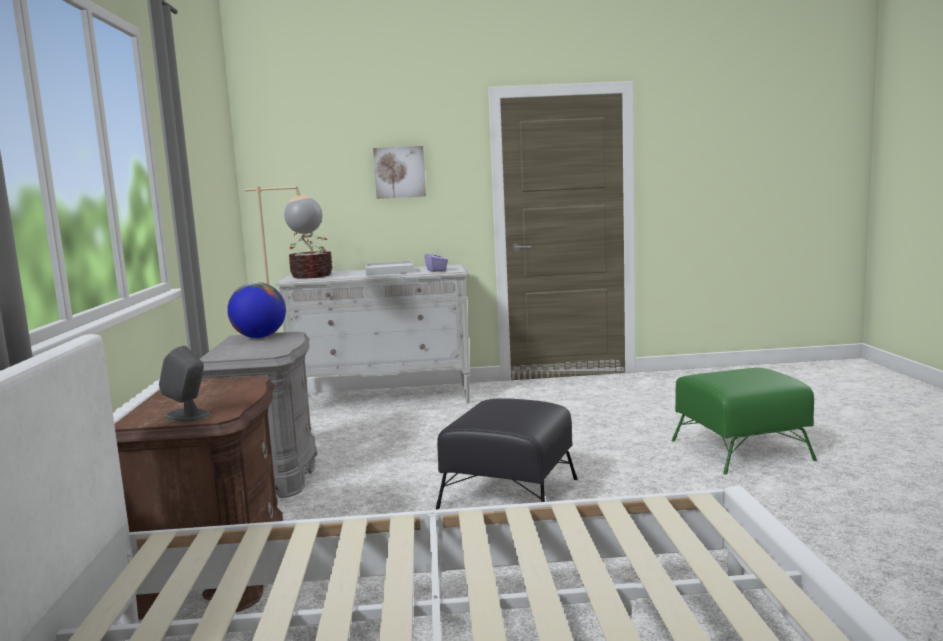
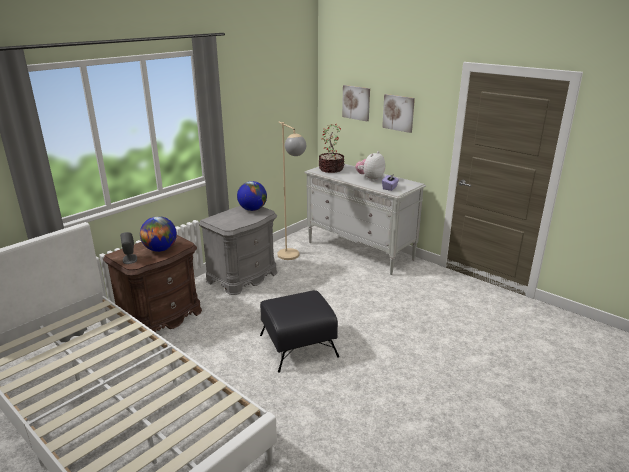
camera: 45 degrees right, 15 degrees up
(218, 394) = (160, 249): none -> globe
(320, 171) = (356, 102): none -> picture
(389, 271) = (370, 179): white tray -> plush toy
(741, 450) = (456, 396): green ottoman -> none

